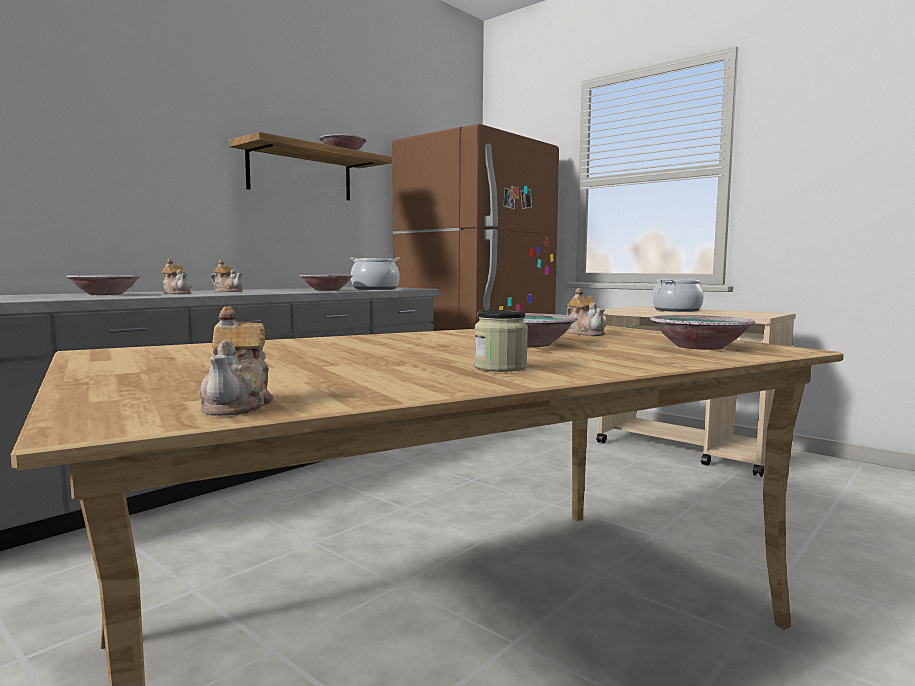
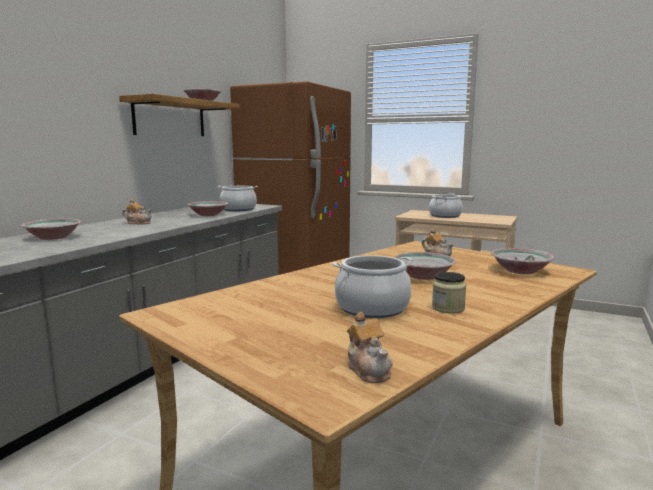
camera: 15 degrees left, 5 degrees up
(177, 293) = (109, 231): teapot -> none
(384, 362) = (372, 308): none -> cooking pot

